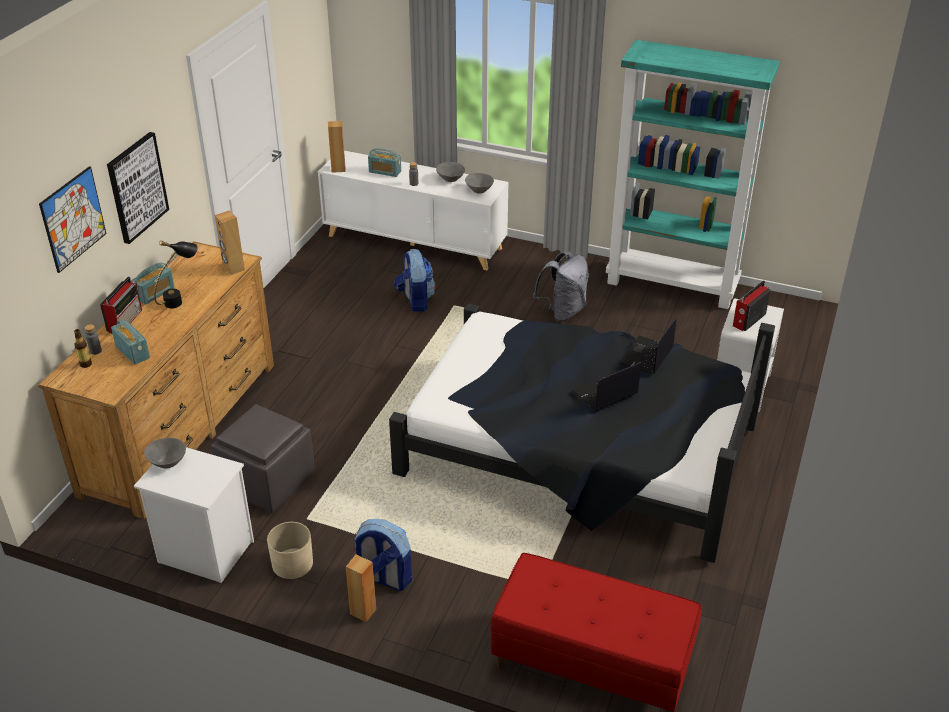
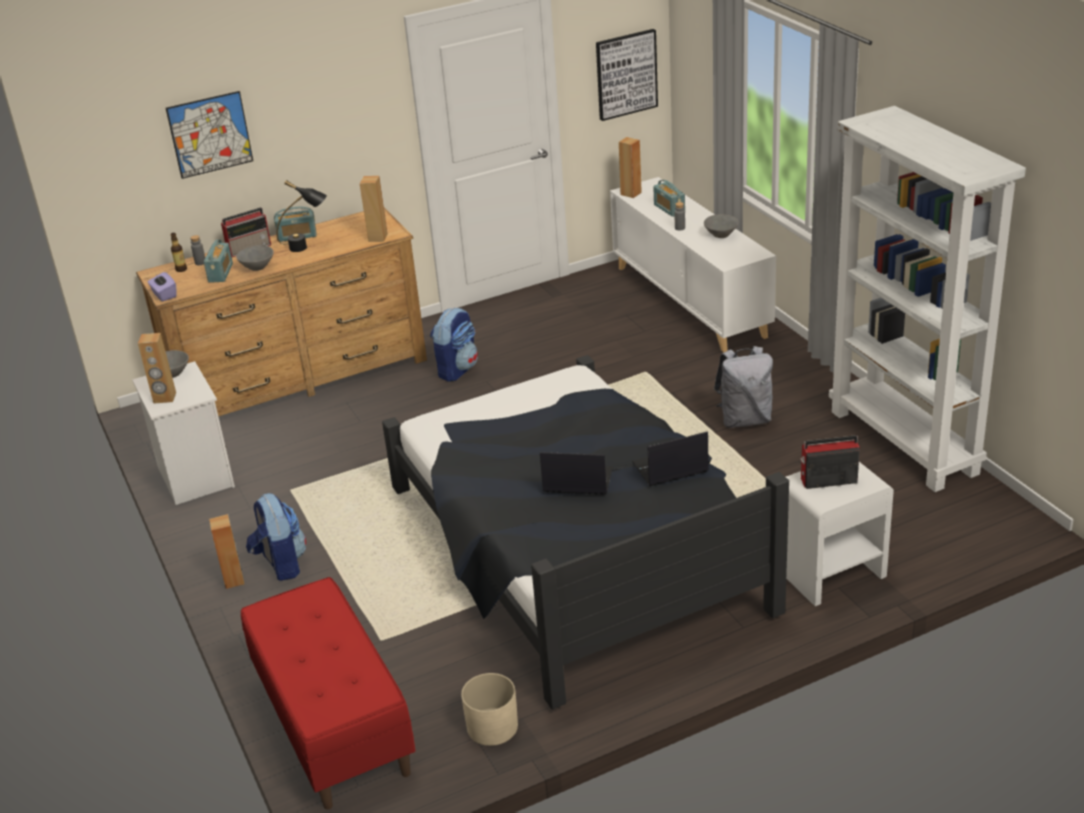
camera: 45 degrees right, 5 degrees down
(107, 393) = (164, 295): none -> purple tissue box
(136, 187) = (306, 129): picture -> picture (626, 74)
(194, 486) = (164, 398): none -> brown speaker
(266, 482) = (301, 448): grey ottoman -> none
(292, 564) = (236, 518): beige planter -> beige planter (492, 727)
(415, 301) = (616, 354): backpack -> backpack (457, 369)
(479, 190) = (733, 254): grey bowl -> grey bowl (258, 267)
(673, 285) = (905, 442): turquoise bookcase -> white bookcase

